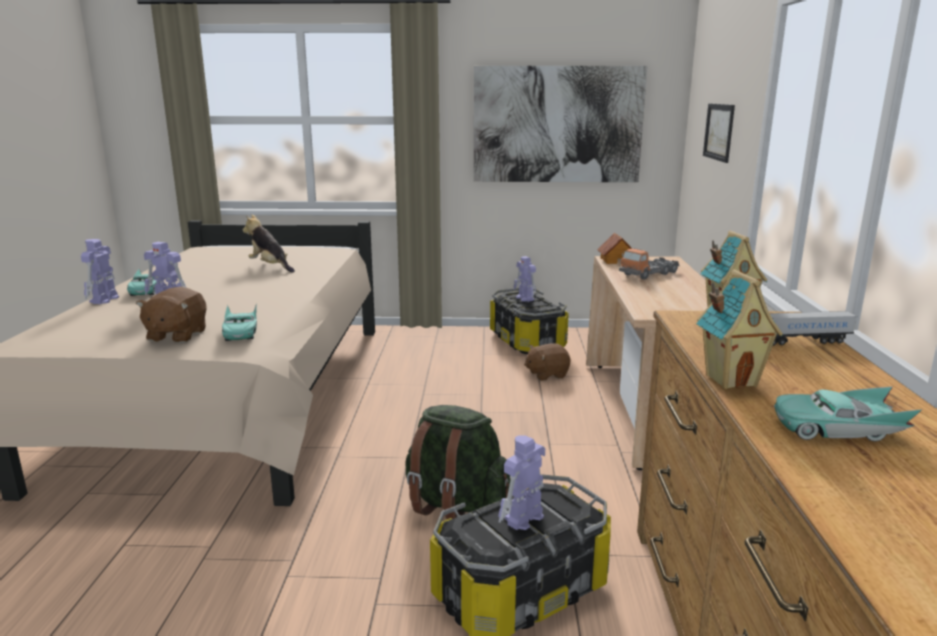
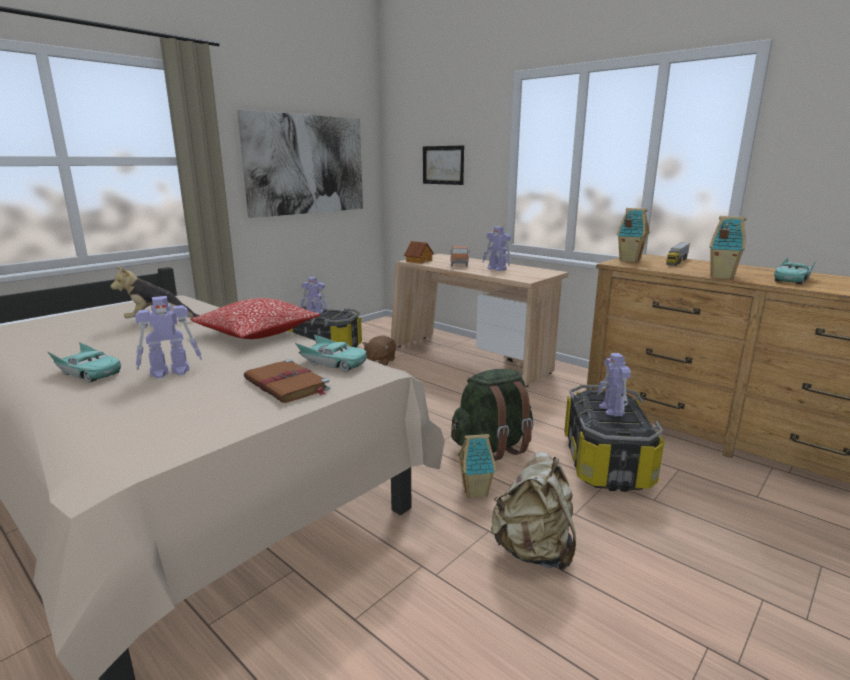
camera: 50 degrees left, 0 degrees up
(104, 300) = (62, 396): toy robot -> toy robot (497, 269)
(176, 335) = (287, 385): brown plush toy -> brown book
(281, 599) = (534, 551): none -> beige backpack
(284, 293) = (257, 333): none -> pillow
(355, 527) = (476, 491): none -> toy house

